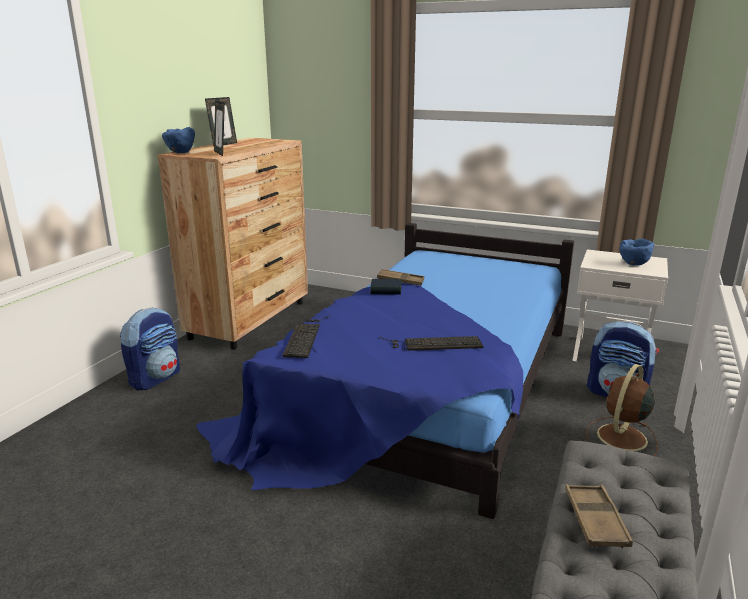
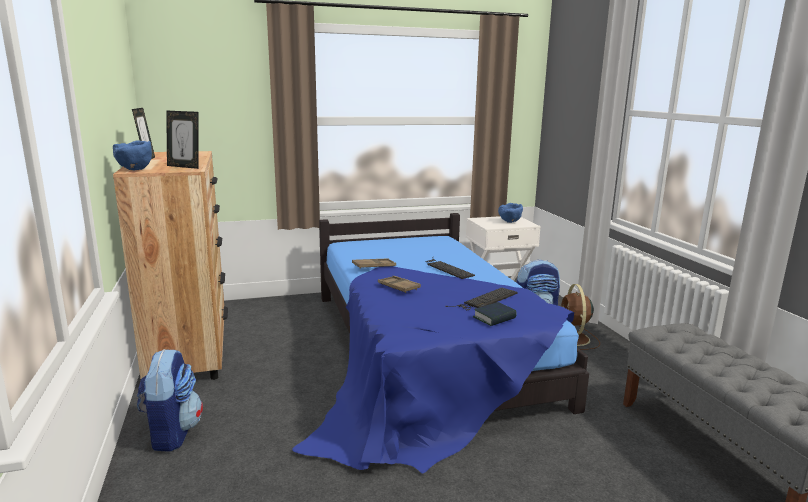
camera: 40 degrees left, 5 degrees down
(305, 336) = (395, 322): keyboard -> keyboard (446, 268)
(386, 290) = (378, 275): book -> book (494, 318)
(595, 520) = (715, 362): brown tray -> brown tray (398, 287)

